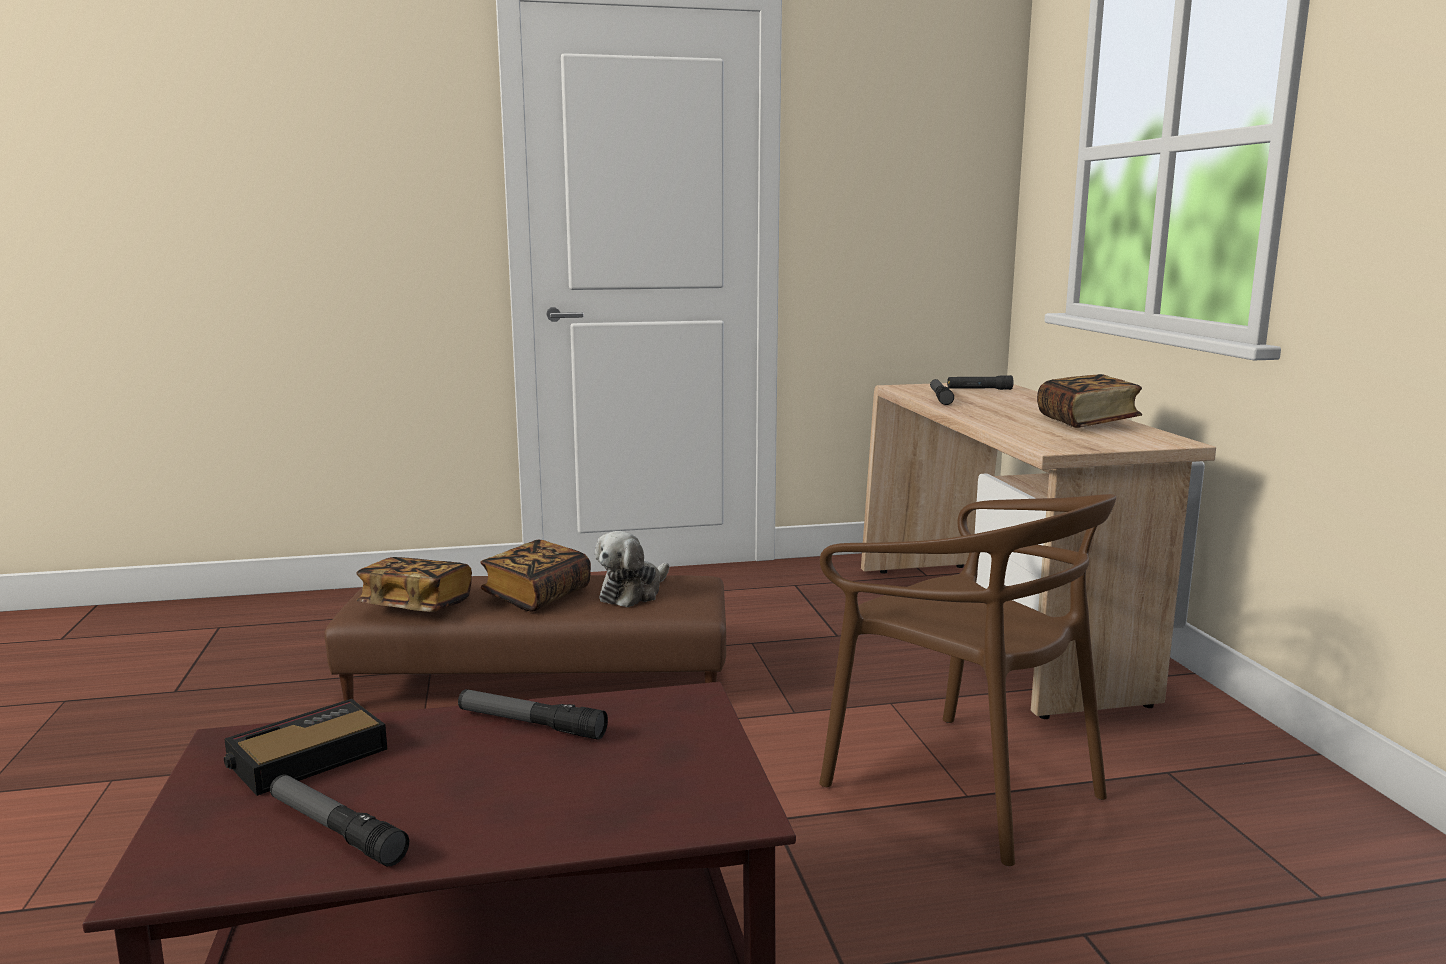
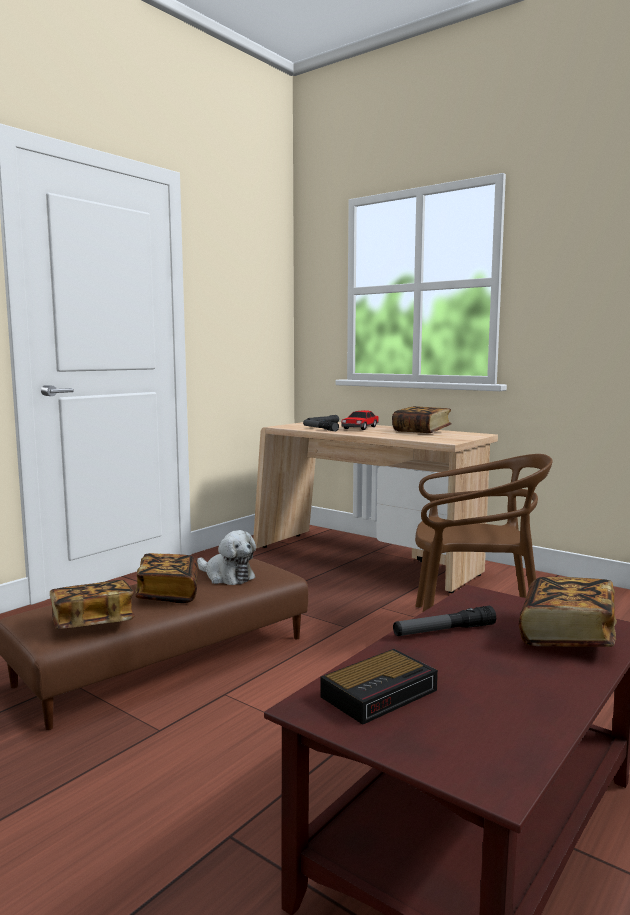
camera: 40 degrees left, 5 degrees down
(305, 757) = (381, 693): alarm clock -> alarm clock turned 135 degrees counterclockwise
(335, 830) = (501, 713): flashlight -> none
(633, 593) = (227, 576): plush toy -> plush toy turned 45 degrees counterclockwise
(642, 791) = (567, 636): none -> book
(1010, 403) = (360, 428): none -> toy car

